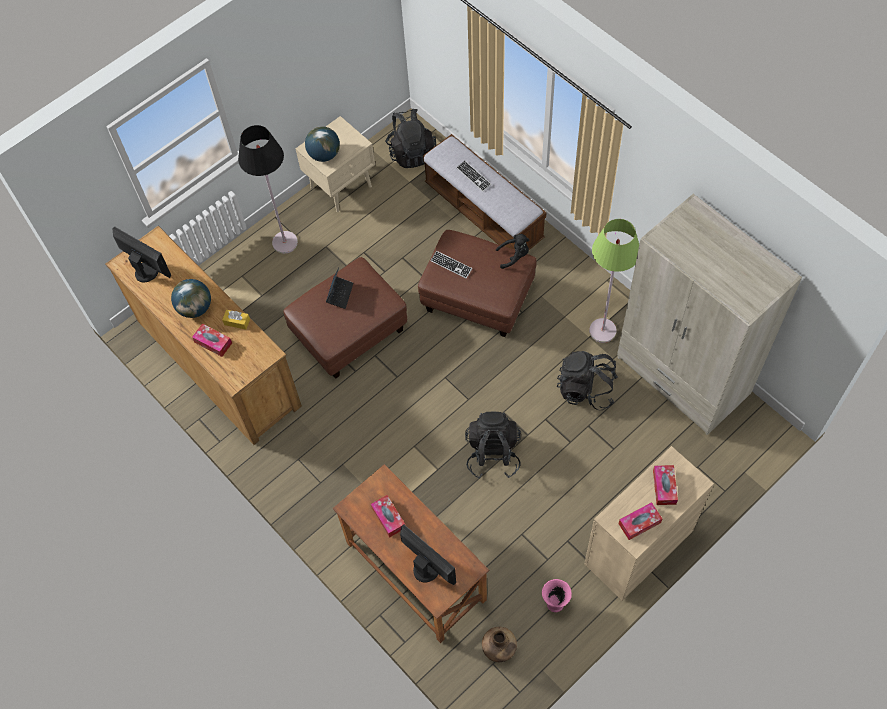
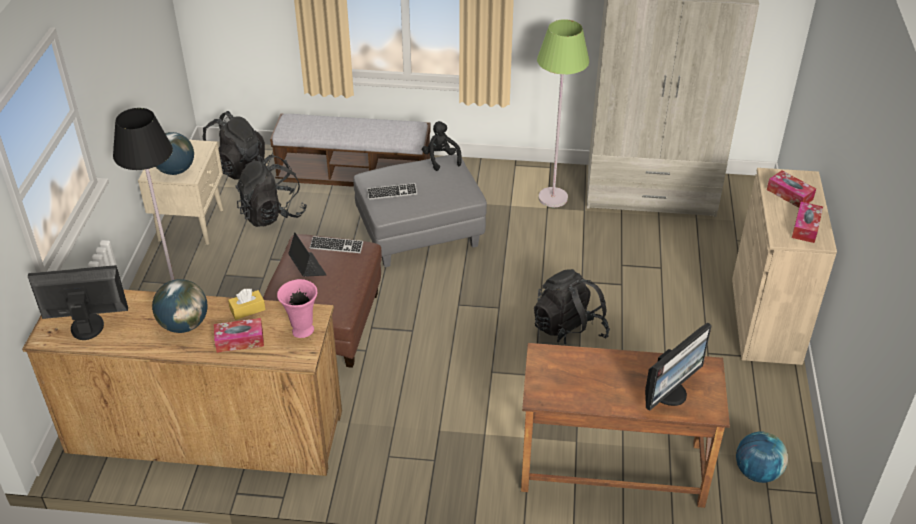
camera: 45 degrees left, 20 degrees down
(388, 518) = (585, 380): tissue box -> none
(427, 567) = (670, 393): monitor -> monitor turned 135 degrees clockwise
(473, 176) = (338, 128): keyboard -> keyboard (336, 246)
(478, 298) = (420, 233): brown ottoman -> grey ottoman
(499, 648) = (757, 472): brown vase -> globe
(514, 256) = (441, 159): black plush toy -> black plush toy turned 60 degrees counterclockwise
(554, 604) = (757, 405): pink vase -> pink vase (302, 331)
(586, 389) = (588, 242): black backpack -> black backpack (272, 214)

